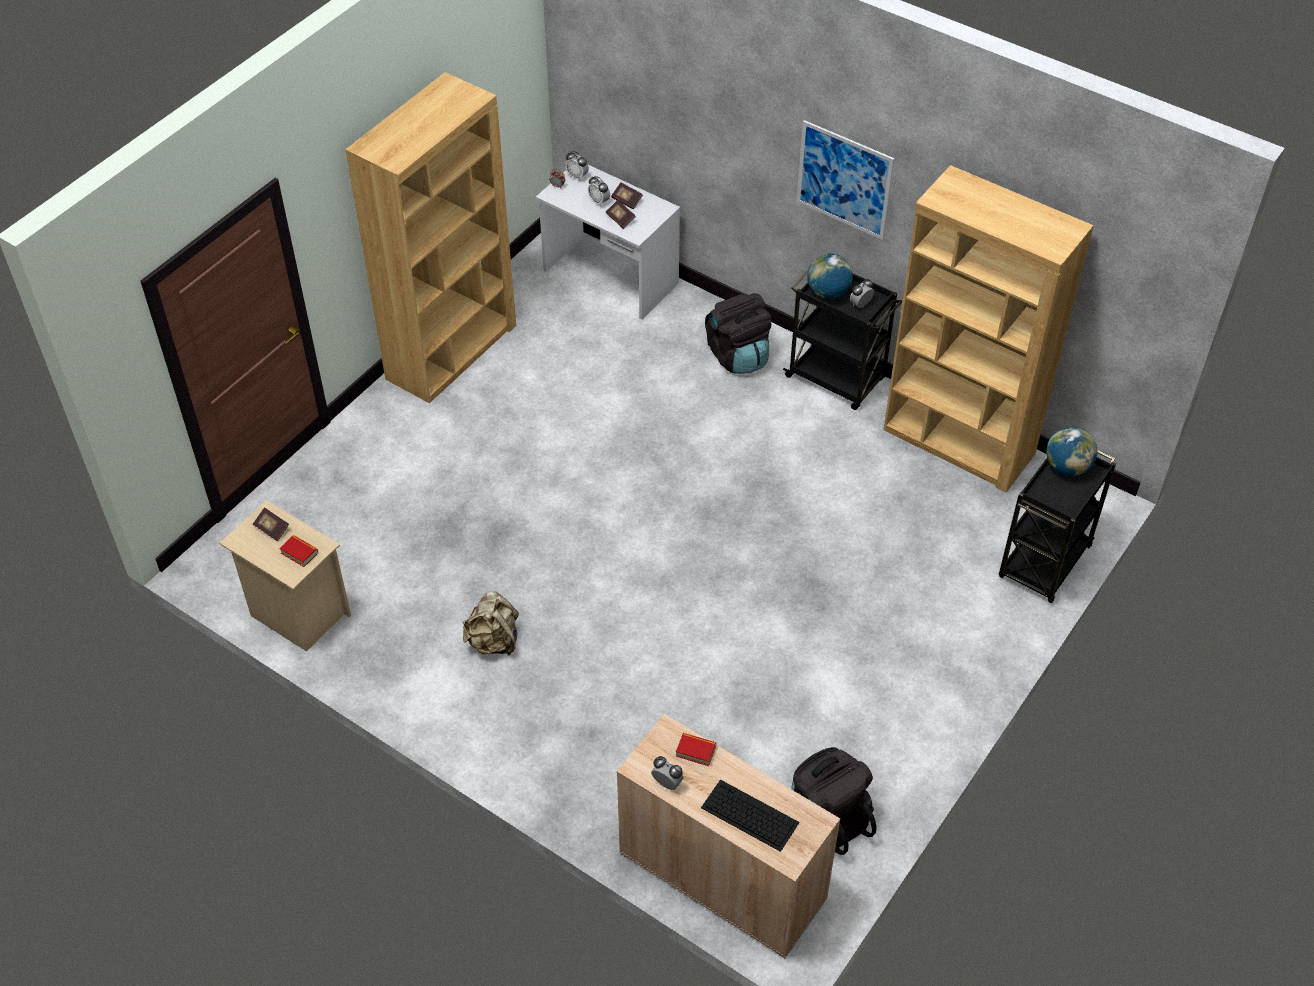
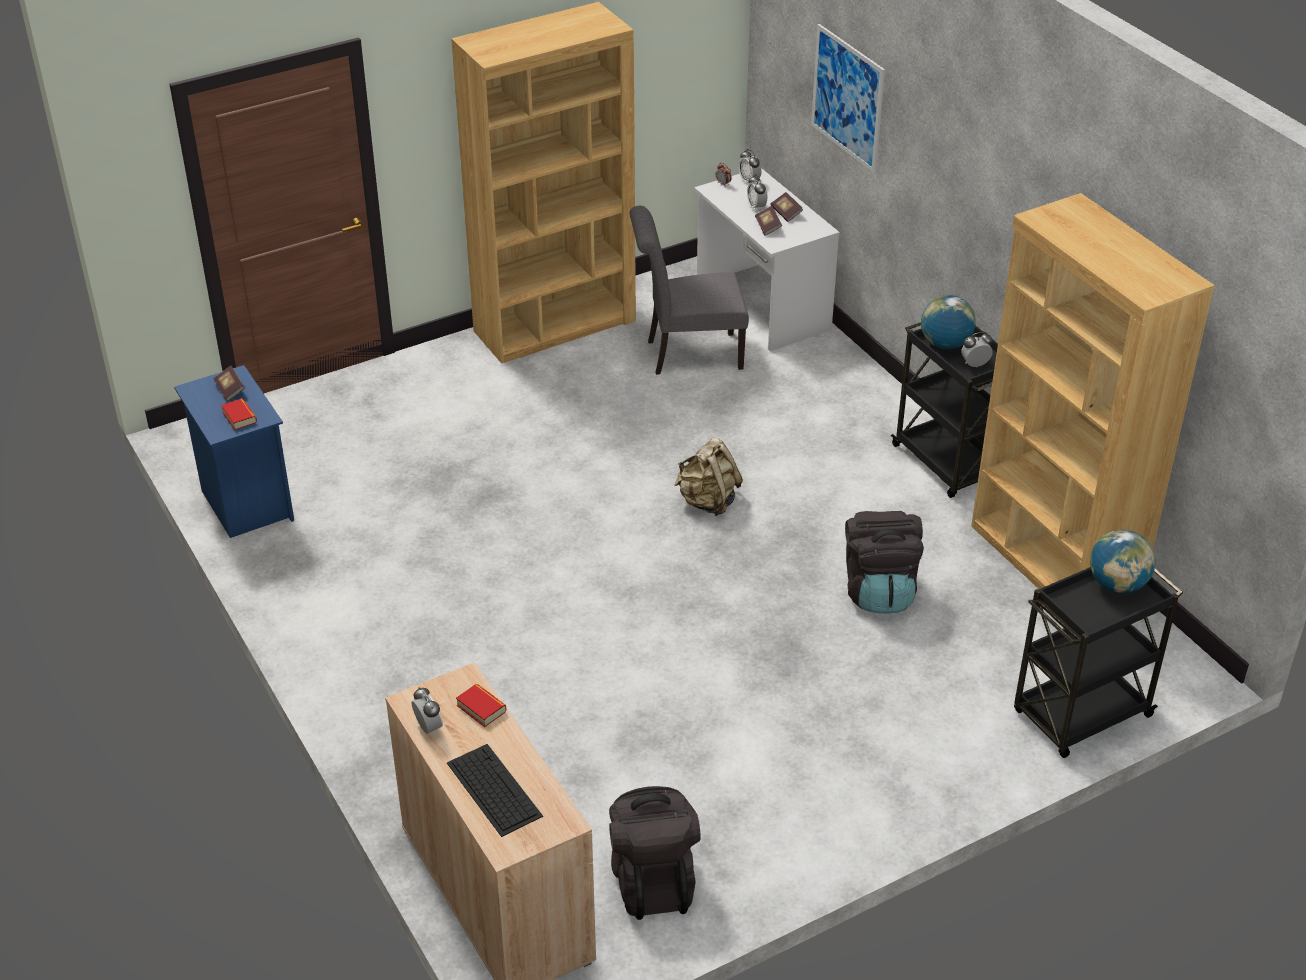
camera: 25 degrees right, 10 degrees down
(297, 614) = (245, 503): beige nightstand -> blue nightstand
(493, 641) = (415, 589): beige backpack -> beige backpack (708, 501)
(578, 344) = (687, 354): none -> grey chair
(738, 355) = (852, 411): black backpack -> black backpack (879, 591)
(844, 180) = (985, 209): picture -> picture (847, 98)

